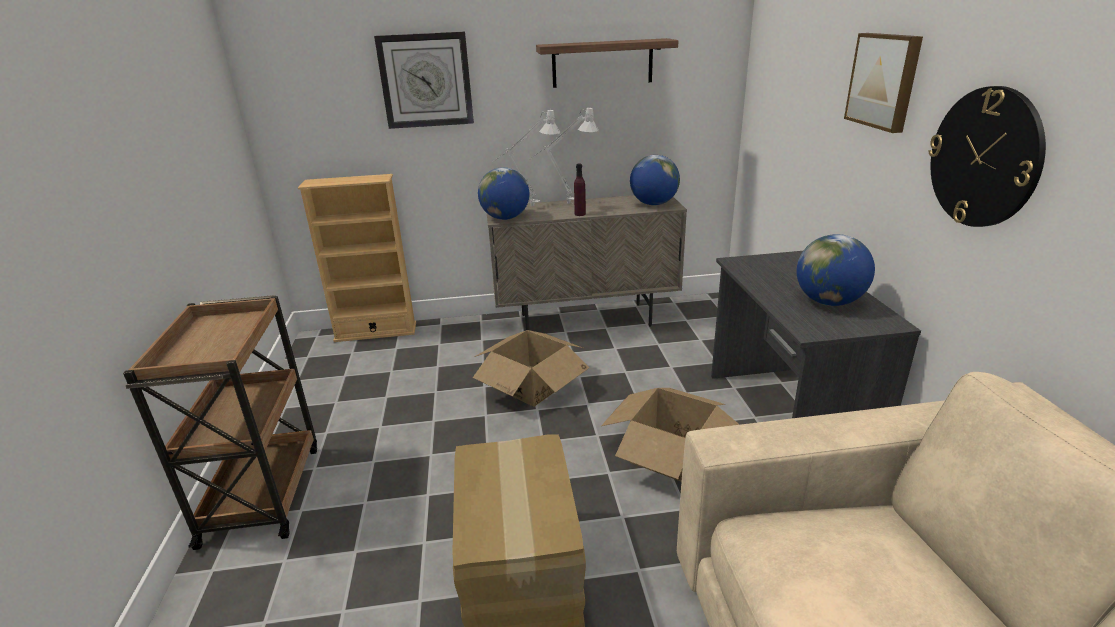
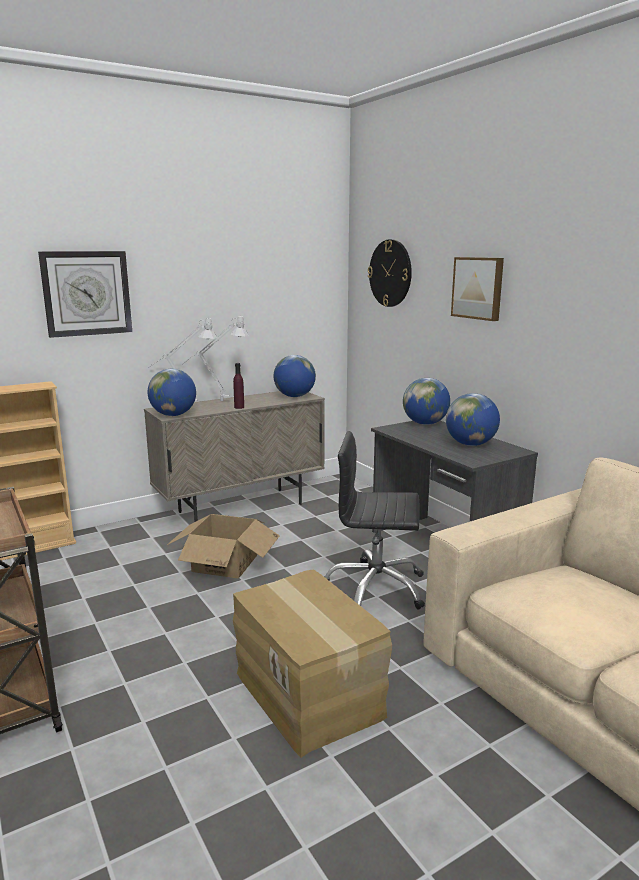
camera: 25 degrees left, 10 degrees down
(602, 63) = (241, 281): shelf -> none
(671, 454) = (375, 588): cardboard box -> black office chair
(791, 259) = (425, 423): none -> globe
(984, 158) = (561, 329): wall clock -> wall clock (390, 273)

